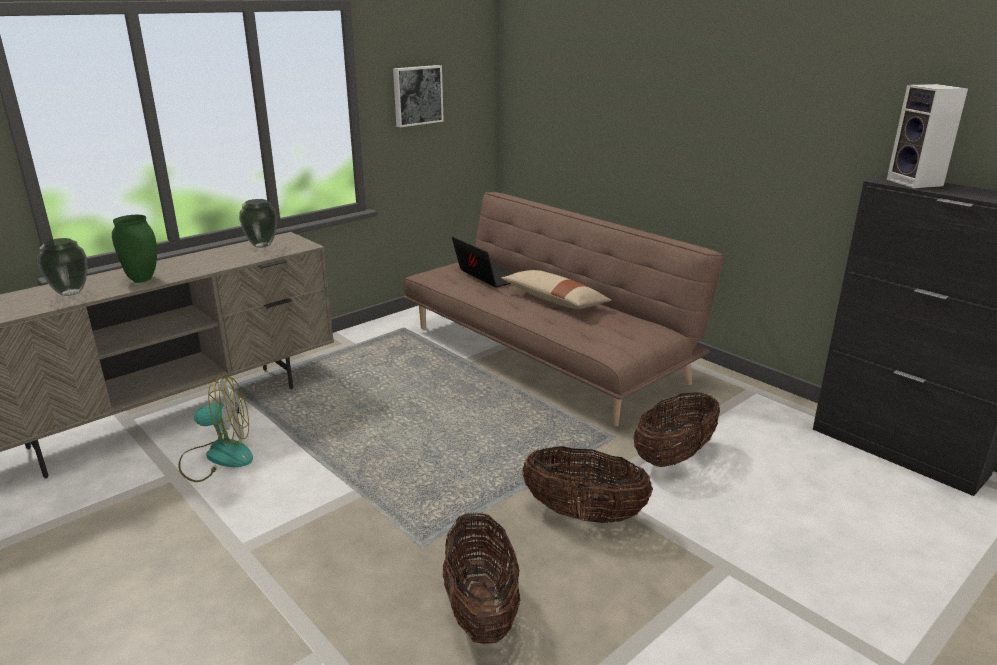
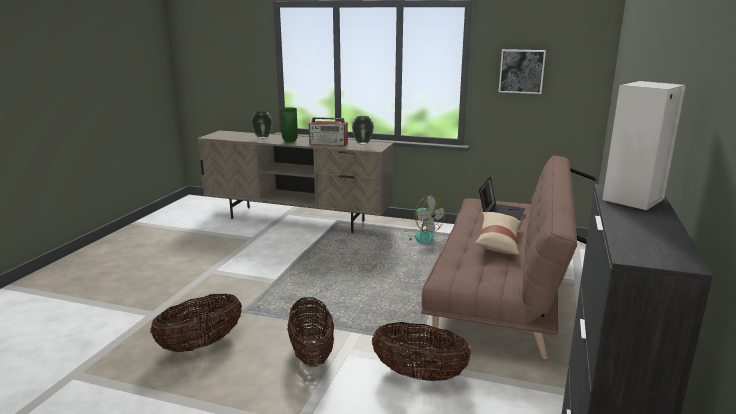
camera: 60 degrees right, 5 degrees down
(217, 457) = (275, 240): fan -> fan (419, 237)
(218, 261) = (329, 144): none -> radio

